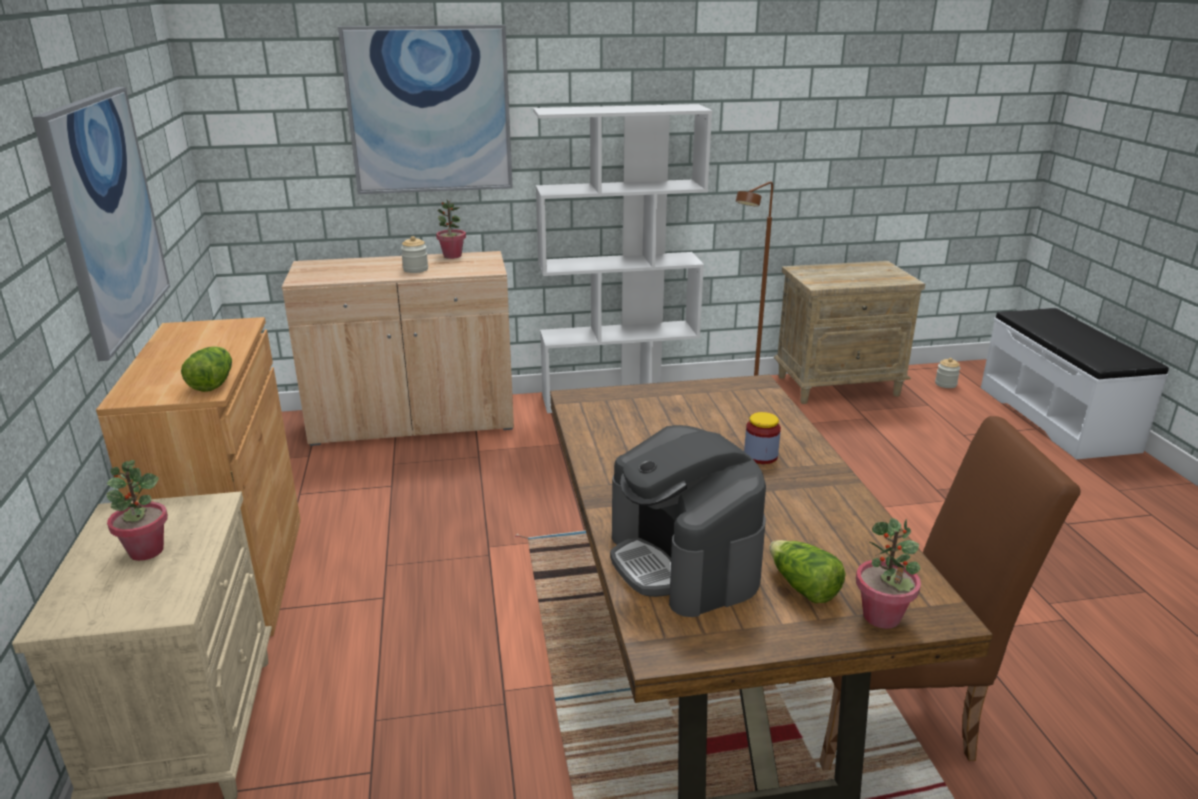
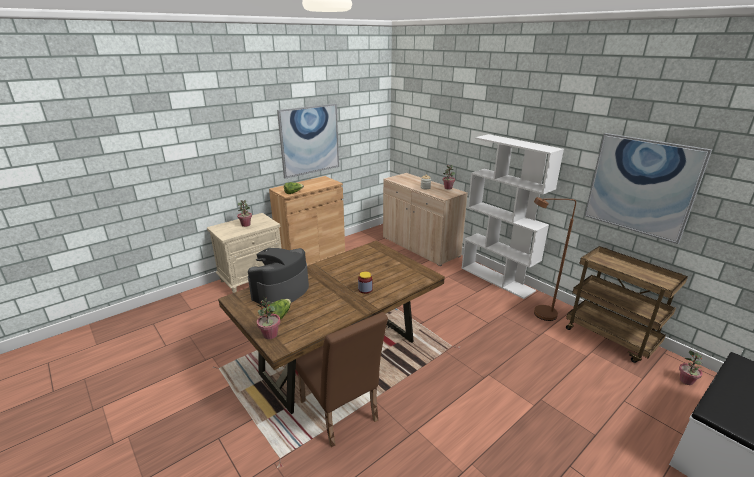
camera: 60 degrees right, 0 degrees up
(429, 110) = (454, 127): picture -> picture (641, 186)
(838, 385) = (611, 337): beige nightstand -> brown cart
(945, 384) = (686, 381): jar -> potted plant

